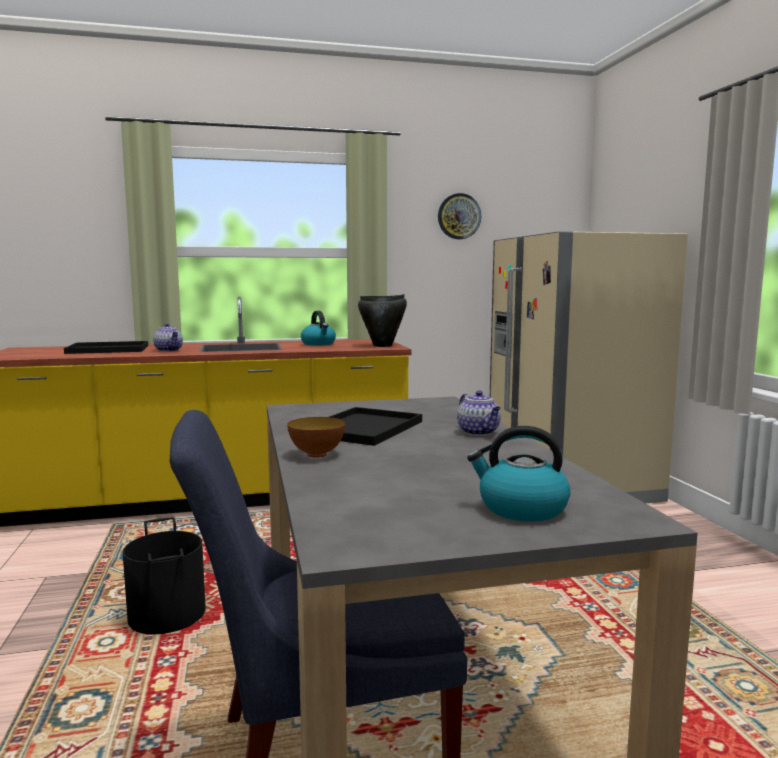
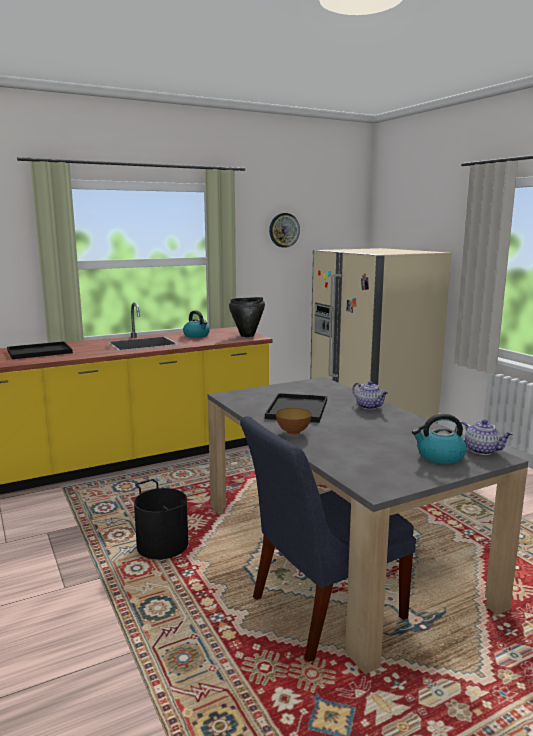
camera: 15 degrees left, 5 degrees up
(169, 350) = (92, 350): teapot -> teapot (481, 450)

